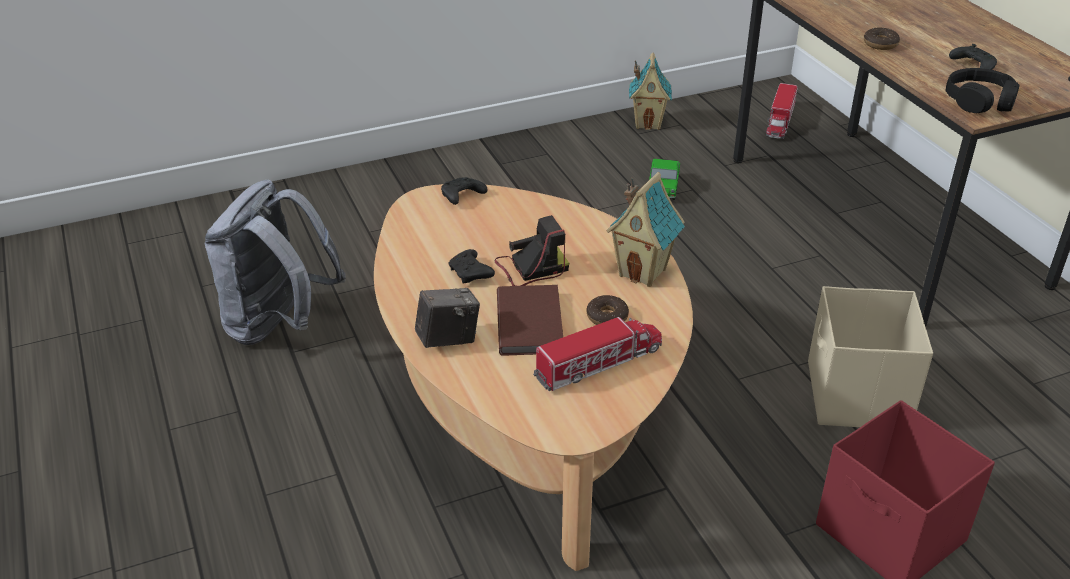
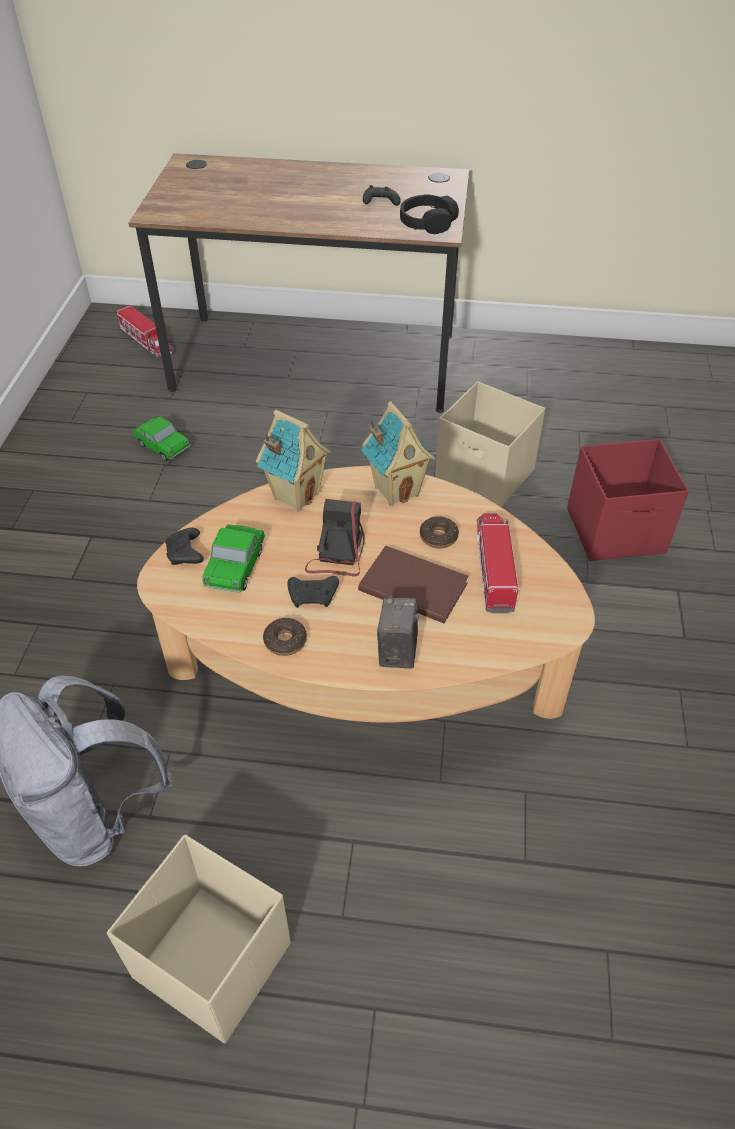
camera: 60 degrees left, 10 degrees up
(193, 436) = (212, 959): none -> beige storage box
(468, 225) = (235, 567): none -> toy car
(648, 123) = (62, 408): toy house -> toy house (296, 495)
(880, 44) = (307, 220): donut -> donut (285, 641)

